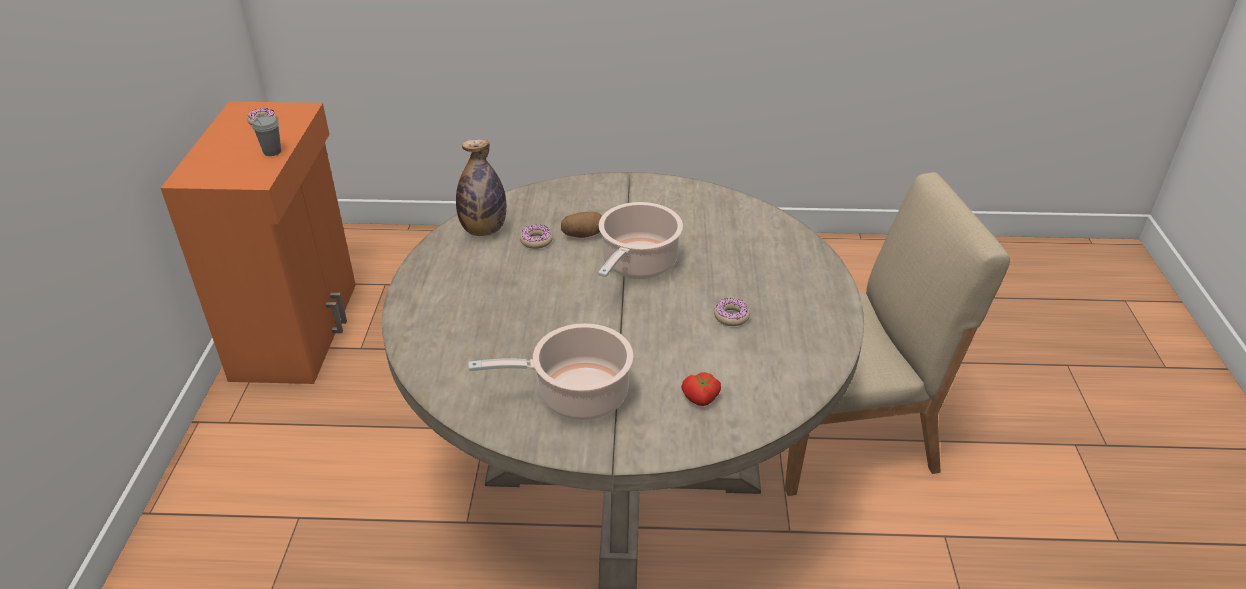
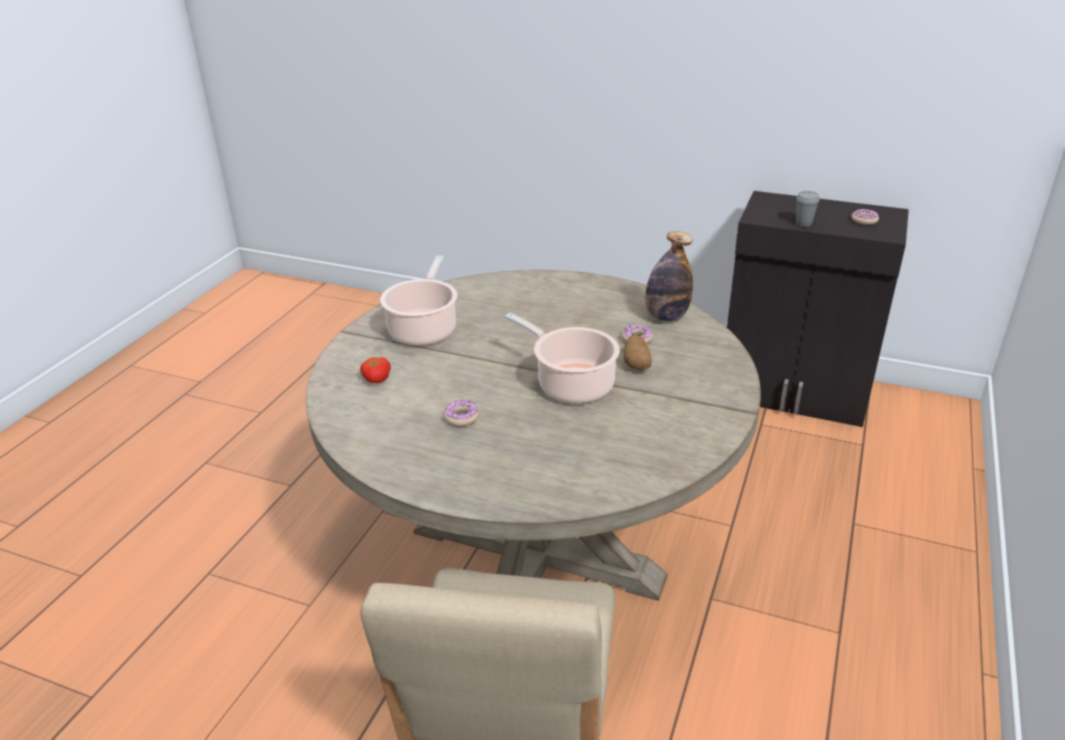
camera: 110 degrees right, 5 degrees down
(298, 329) = (794, 394): orange cabinet -> black cabinet

